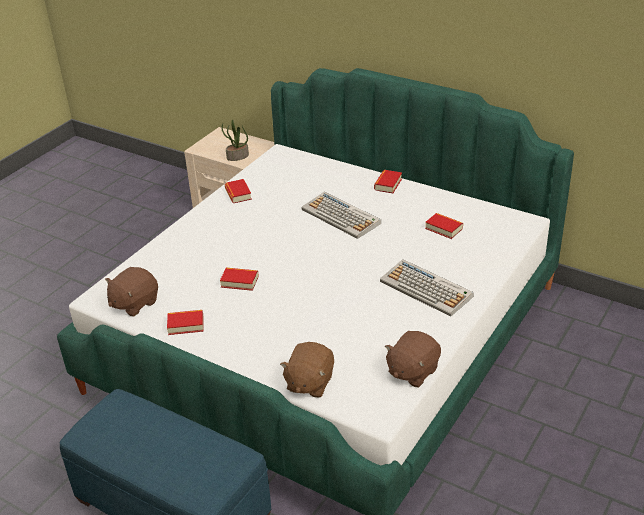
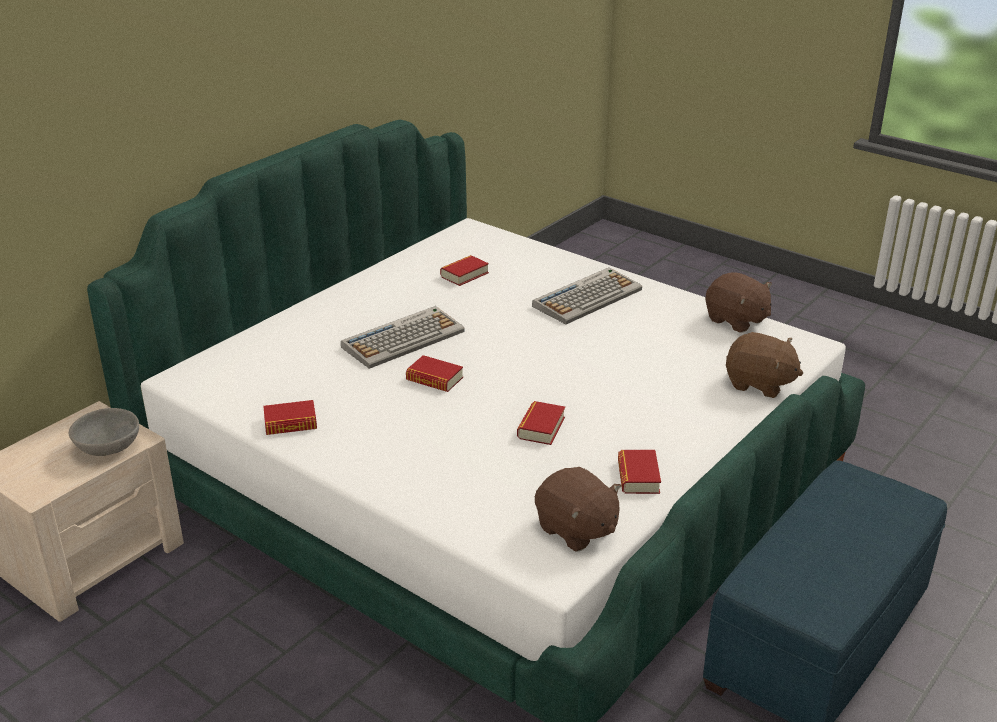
camera: 85 degrees left, 5 degrees down
(237, 157) = (109, 448): potted plant -> grey bowl
(388, 184) = (337, 299): book -> book (434, 379)

